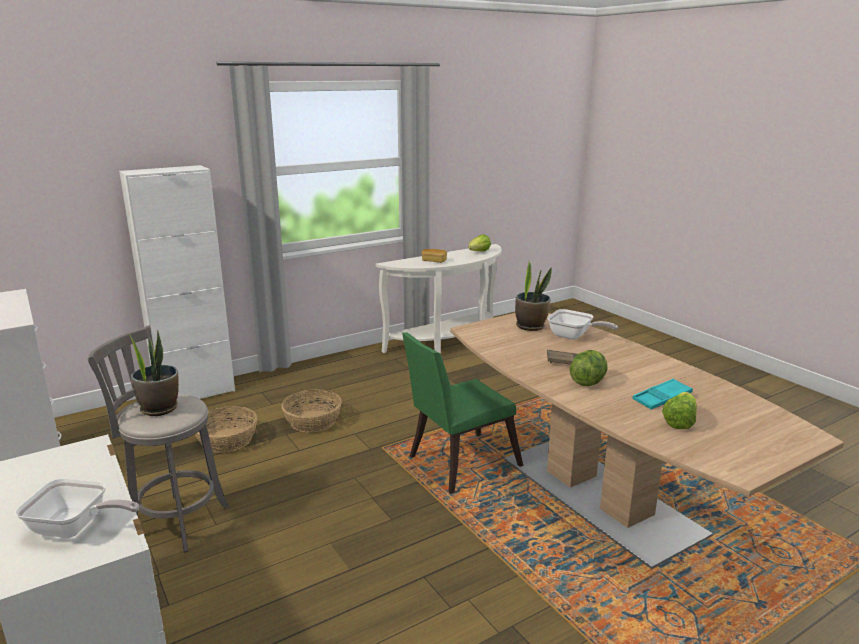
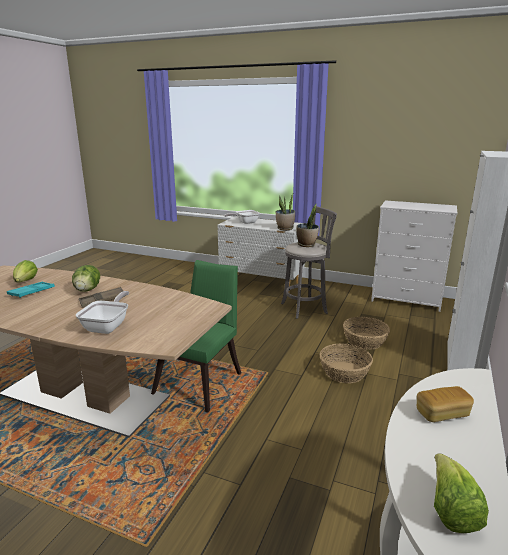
camera: 145 degrees right, 0 degrees up
(531, 326) = (158, 327): potted plant -> potted plant (285, 229)
(573, 336) = (108, 326): frying pan -> frying pan turned 105 degrees clockwise

